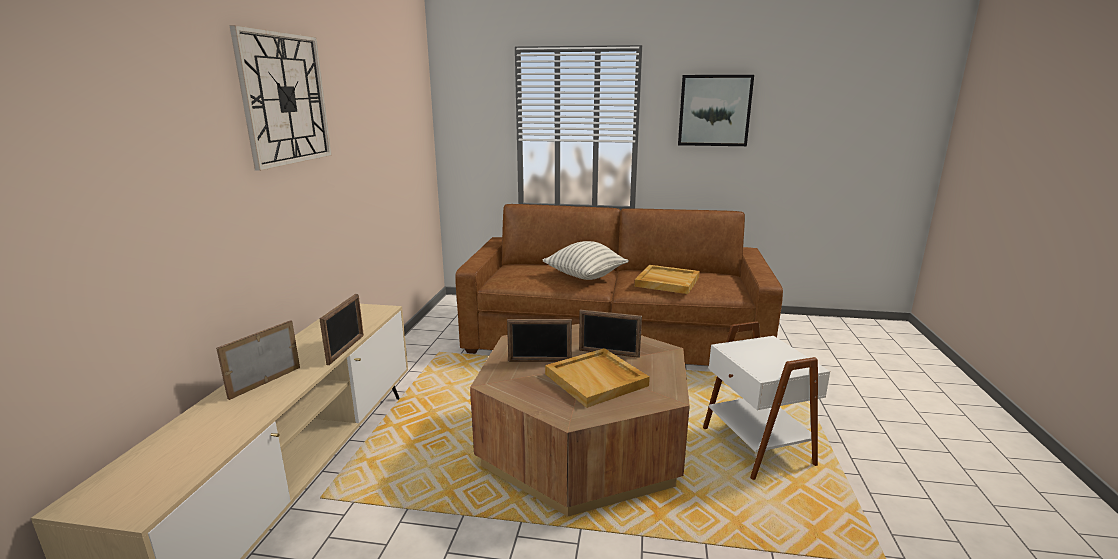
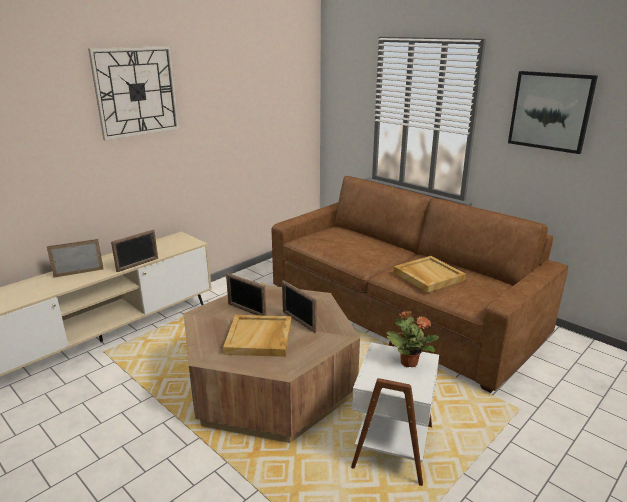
camera: 35 degrees right, 5 degrees up
(585, 277) = (370, 253): pillow -> none
(764, 348) = (408, 362): none -> potted plant

